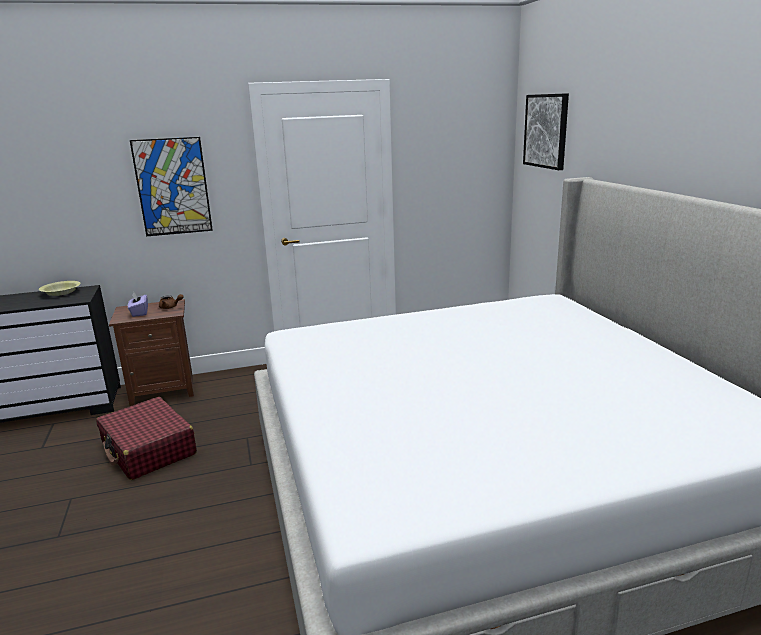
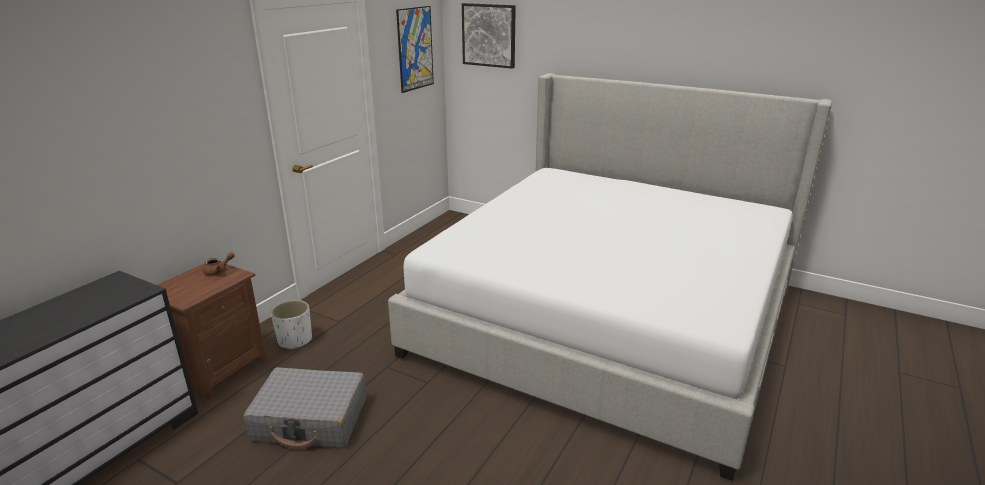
camera: 45 degrees left, 5 degrees up
(61, 293) = (89, 293): yellow bowl -> none
(139, 313) = (193, 287): purple tissue box -> none
(148, 449) = (311, 420): red suitcase -> grey suitcase
(172, 187) = (186, 128): picture -> picture (415, 49)
(229, 389) = (295, 340): none -> white planter

